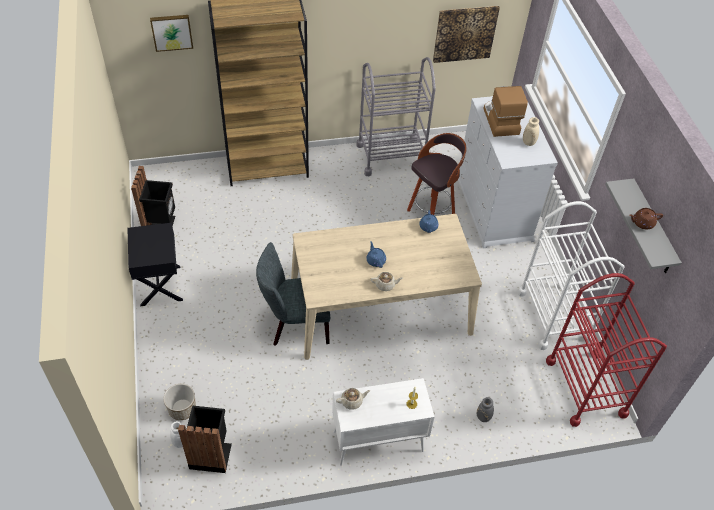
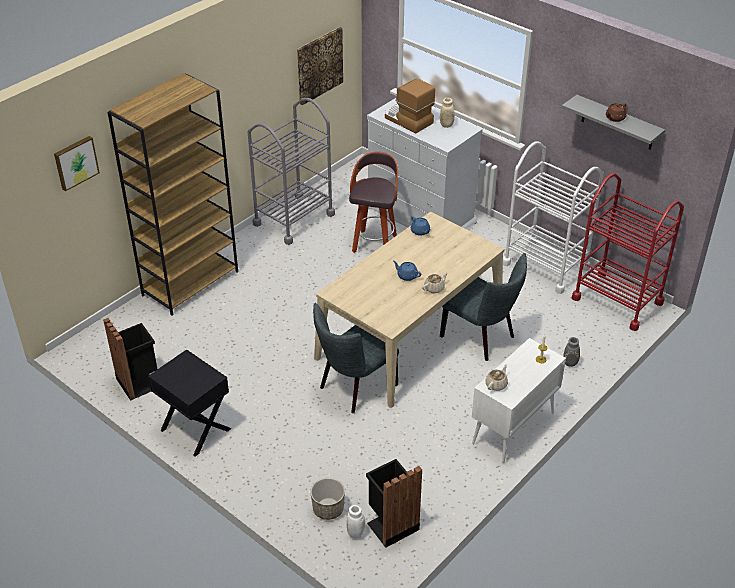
camera: 35 degrees left, 10 degrees down
(433, 346) = (481, 337): none -> grey chair

